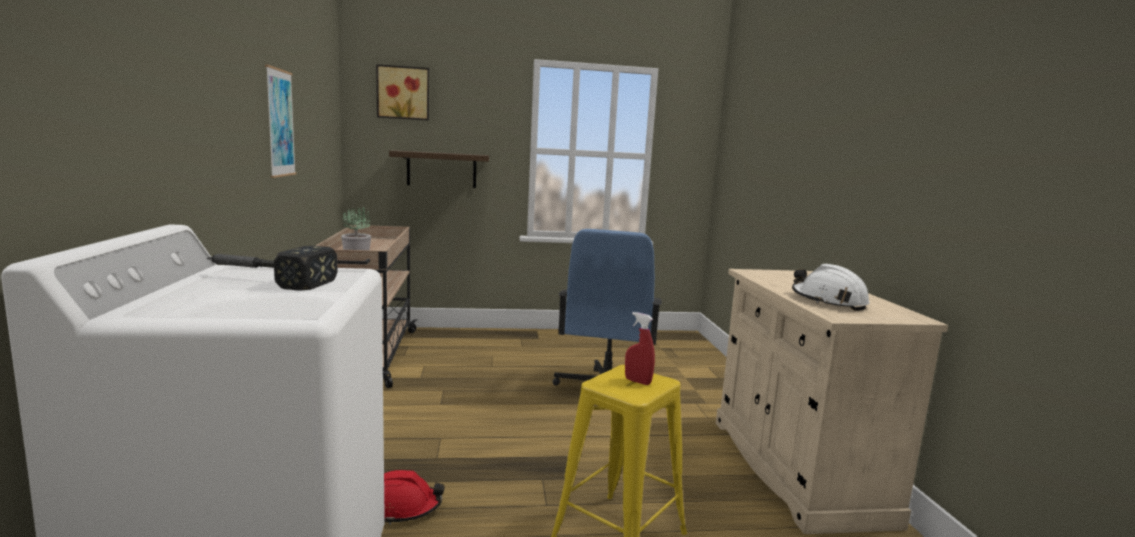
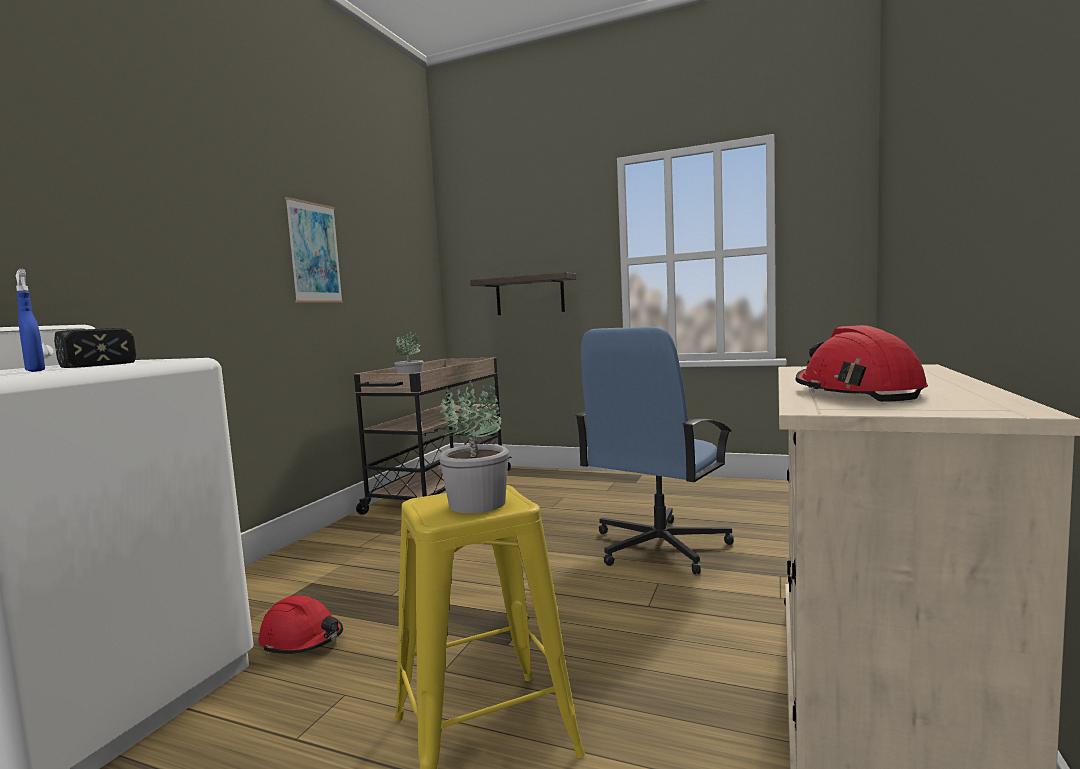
camera: 30 degrees right, 5 degrees down
(293, 298) = (35, 371): none -> blue spray bottle
(403, 93) = (489, 221): picture -> none
(637, 381) = (477, 503): red spray bottle -> potted plant
(828, 301) = (856, 392): white hard hat -> red hard hat

